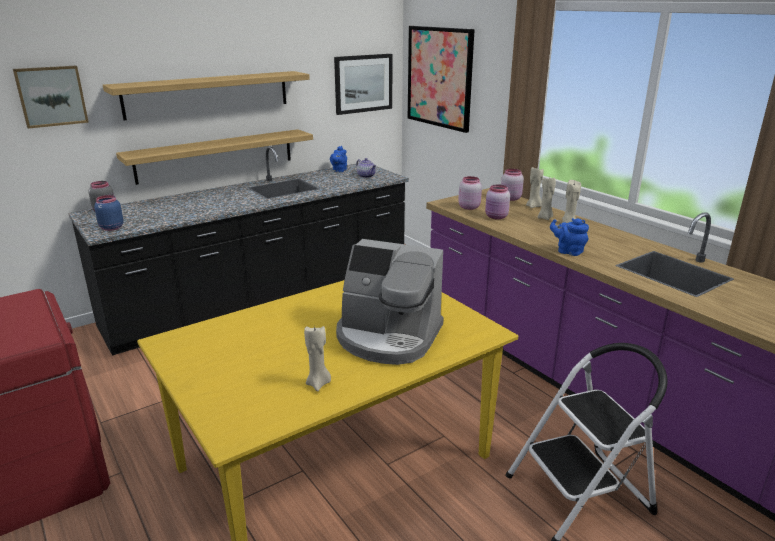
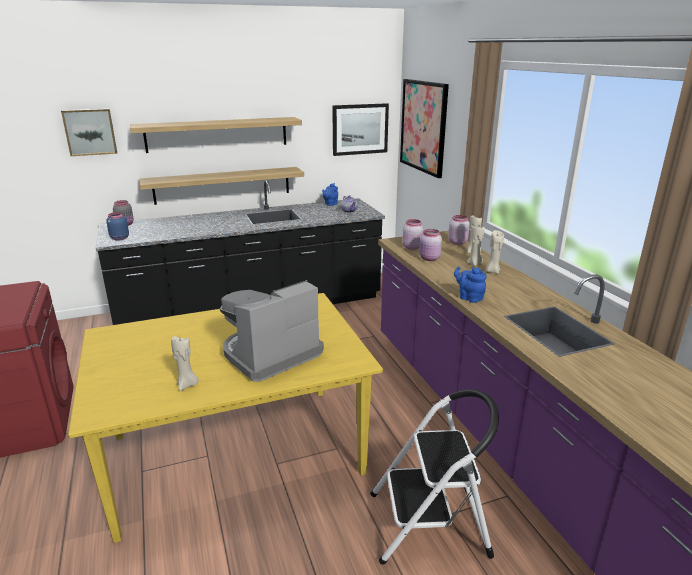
camera: 15 degrees right, 0 degrees up
(388, 337) = (270, 354): coffee machine -> coffee machine turned 105 degrees clockwise

